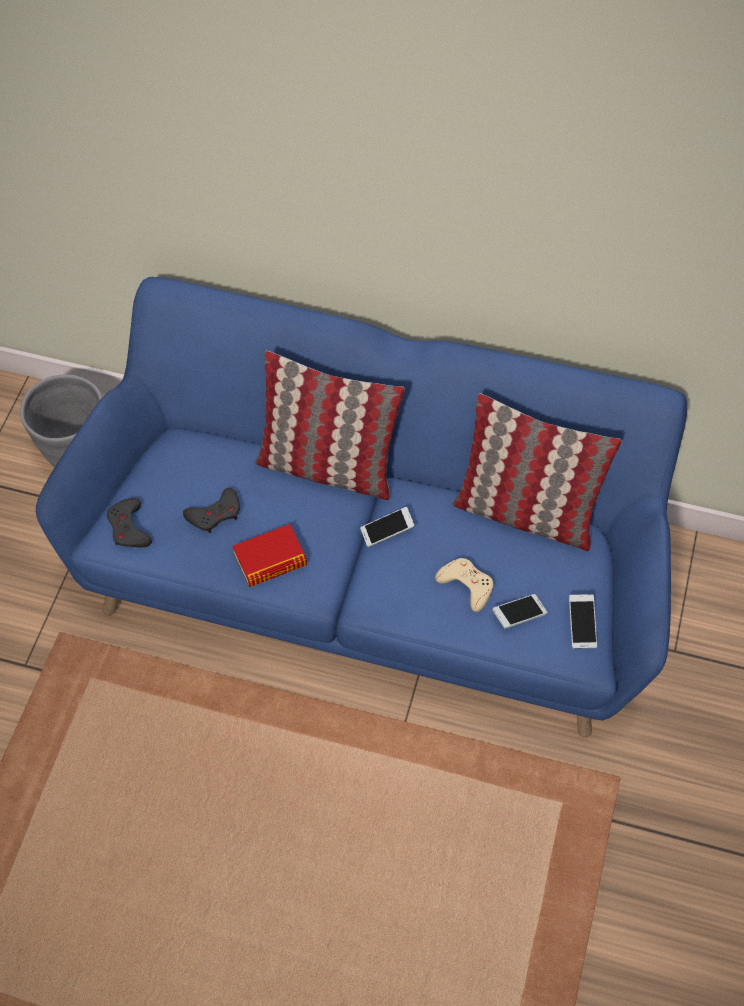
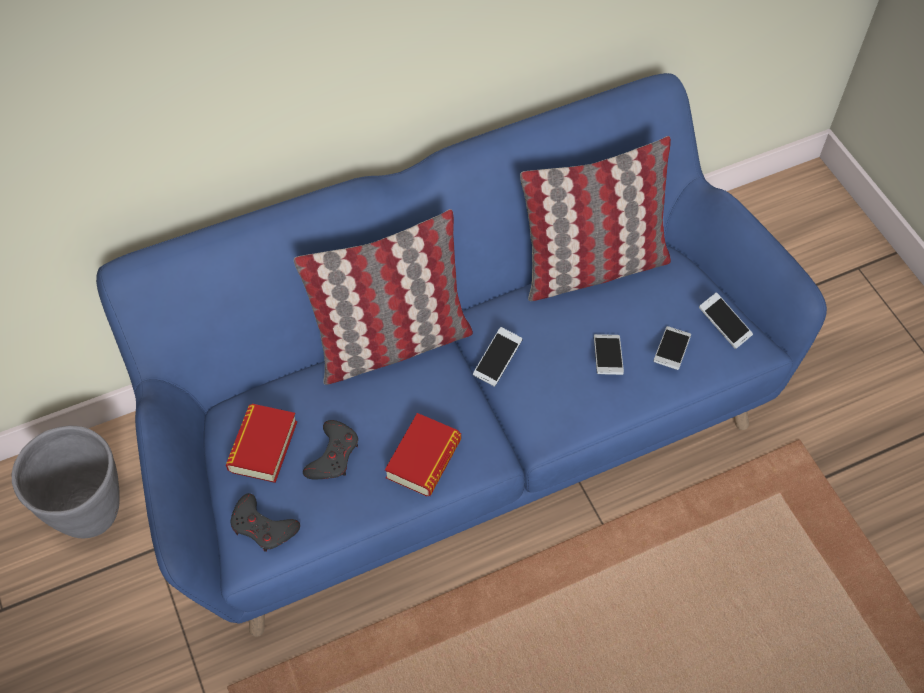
camera: 40 degrees left, 0 degrees up
(177, 476) = (263, 446): none -> book
(466, 585) = (607, 359): beige game controller -> phone

